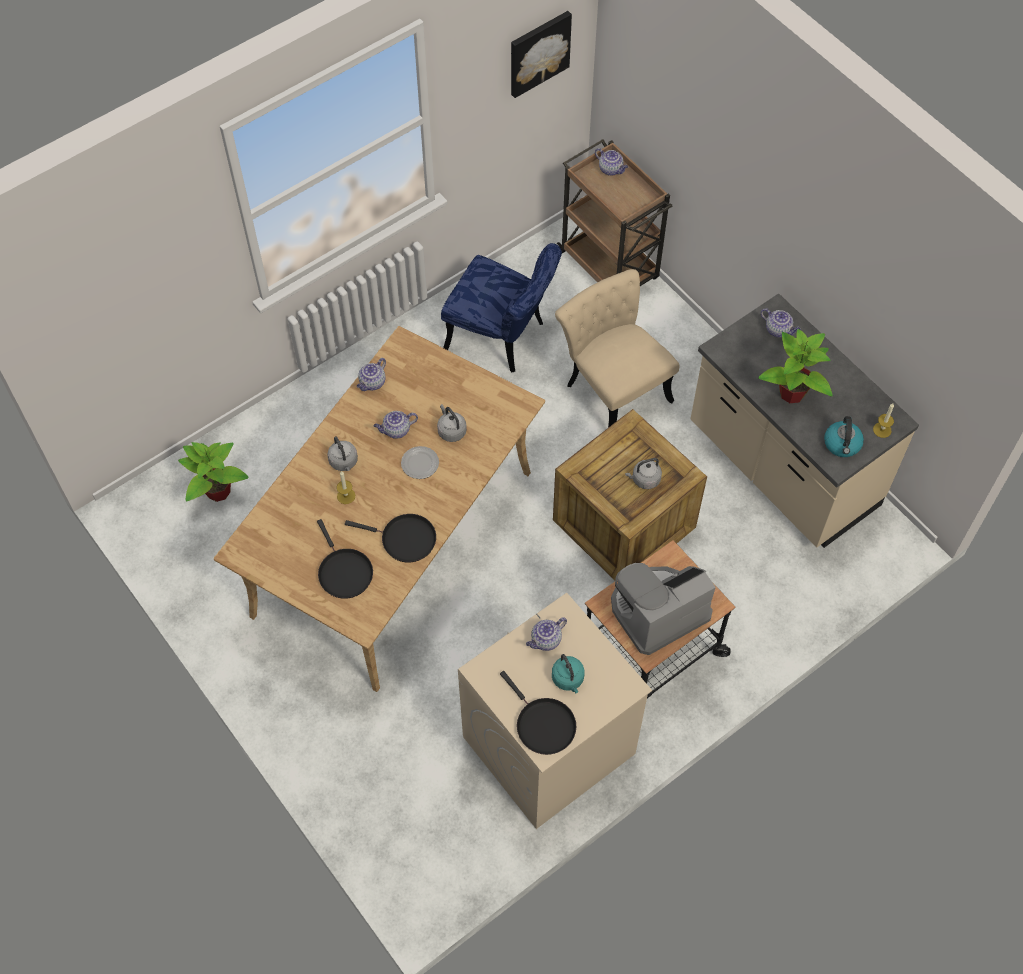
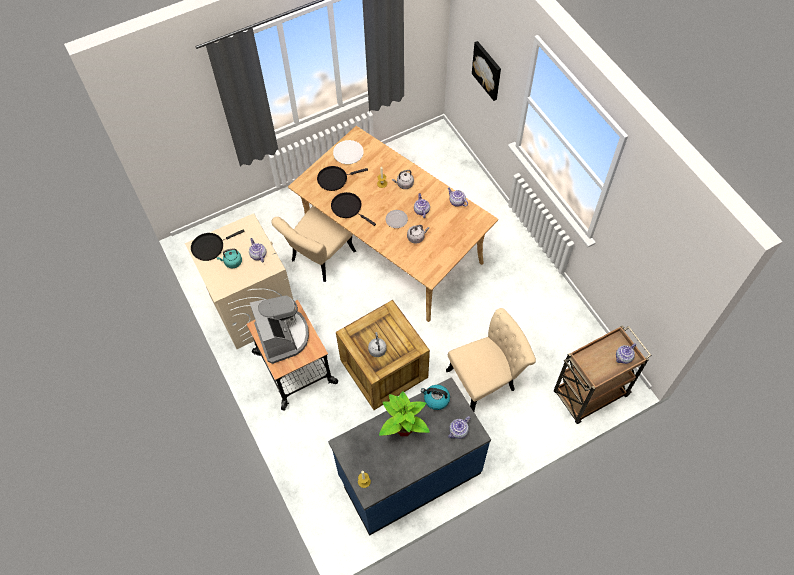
camera: 100 degrees right, 0 degrees up
(217, 491) = (440, 168): potted plant -> none
(281, 560) = (348, 153): none -> white plate
(404, 539) = (348, 208): black frying pan -> black frying pan turned 105 degrees clockwise
(434, 657) = (318, 259): none -> beige chair
(502, 338) = (532, 320): blue chair -> none
(538, 52) = (666, 261): picture -> picture (487, 70)
(781, 467) = (409, 474): beige counter -> blue counter
(842, 444) = (357, 451): kettle -> kettle (436, 399)

